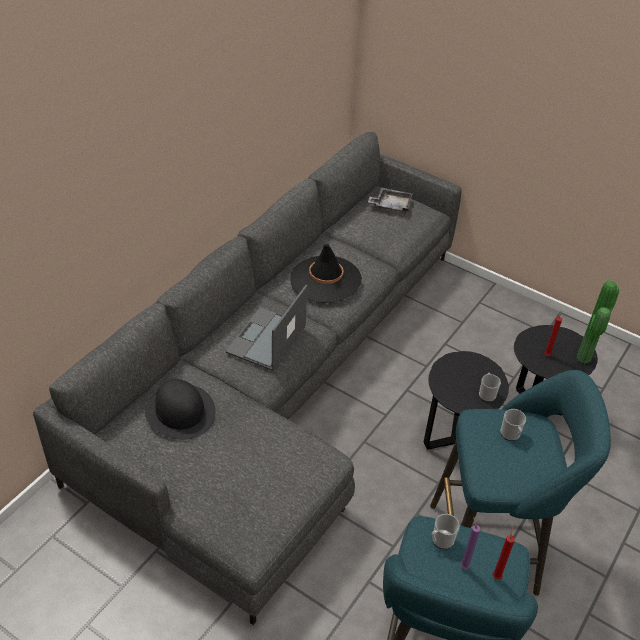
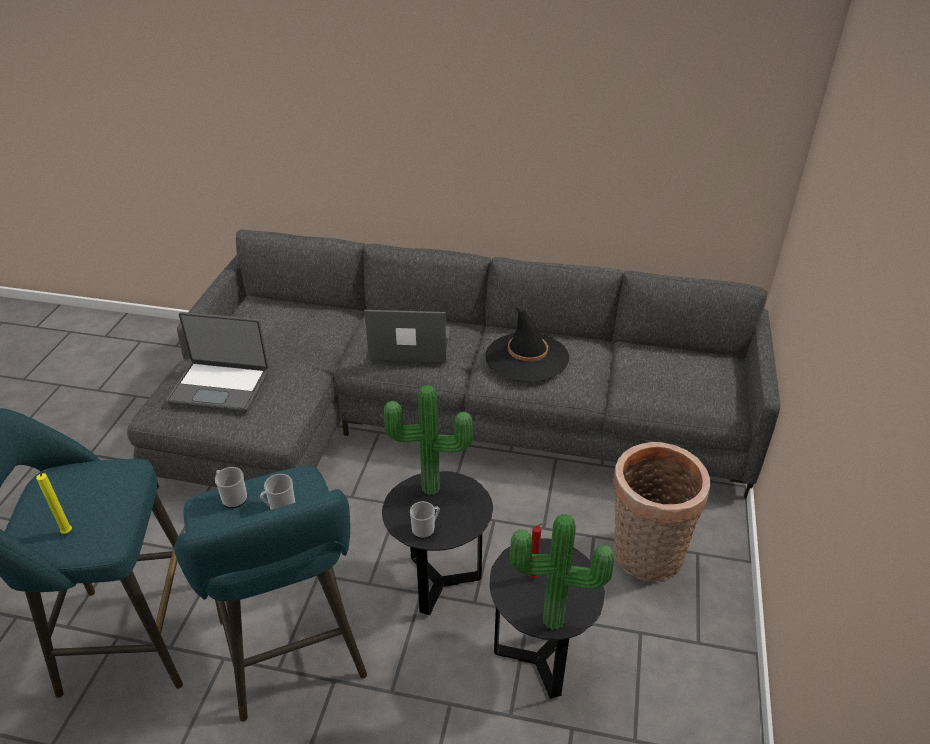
camera: 70 degrees right, 5 degrees down
(180, 412) = (291, 324): black hat -> none
(249, 485) = (220, 386): none -> laptop
(391, 205) = (703, 372): grey tray -> none
(441, 541) = (110, 480): mug -> mug (232, 497)
(450, 380) = (431, 491): none -> potted plant
(463, 565) = (79, 503): purple candle -> none
(473, 327) = (644, 557): none -> basket
(497, 575) = (69, 532): red candle -> yellow candle

